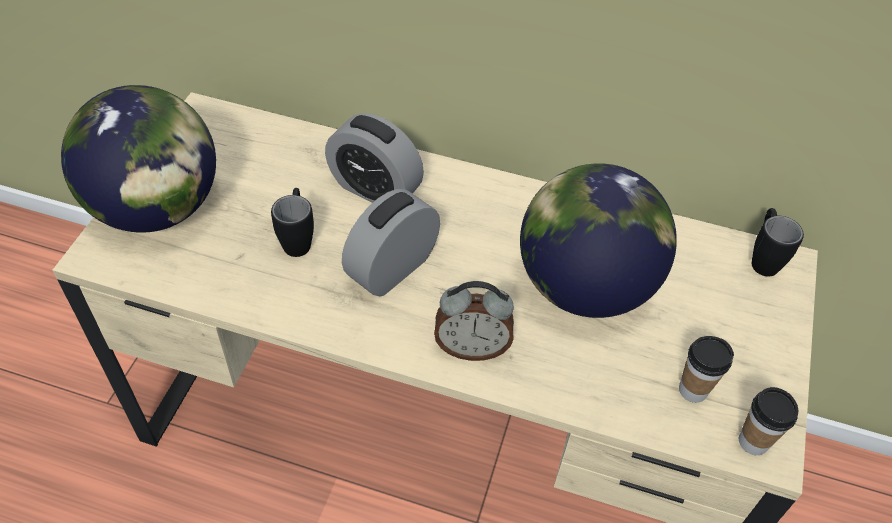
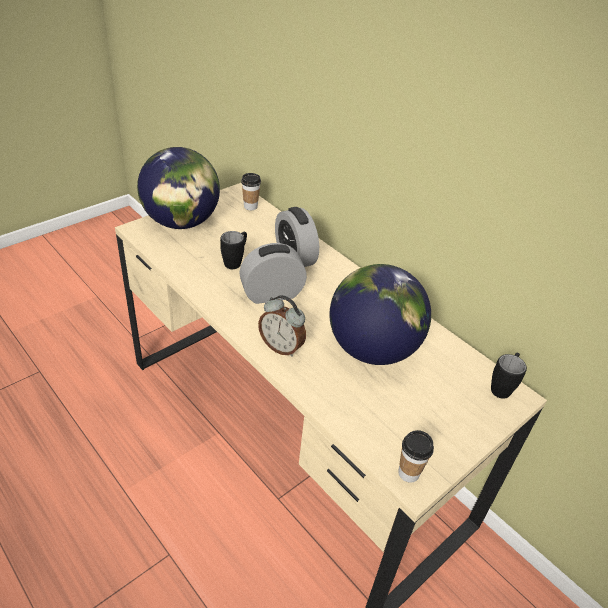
camera: 30 degrees right, 10 degrees down
(693, 390) = (393, 428): cup -> cup (250, 206)

